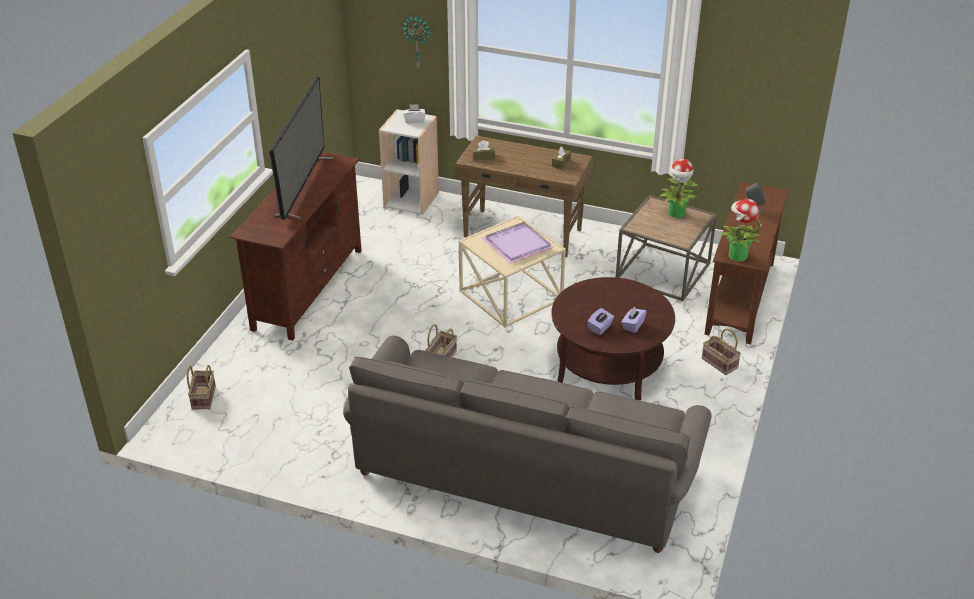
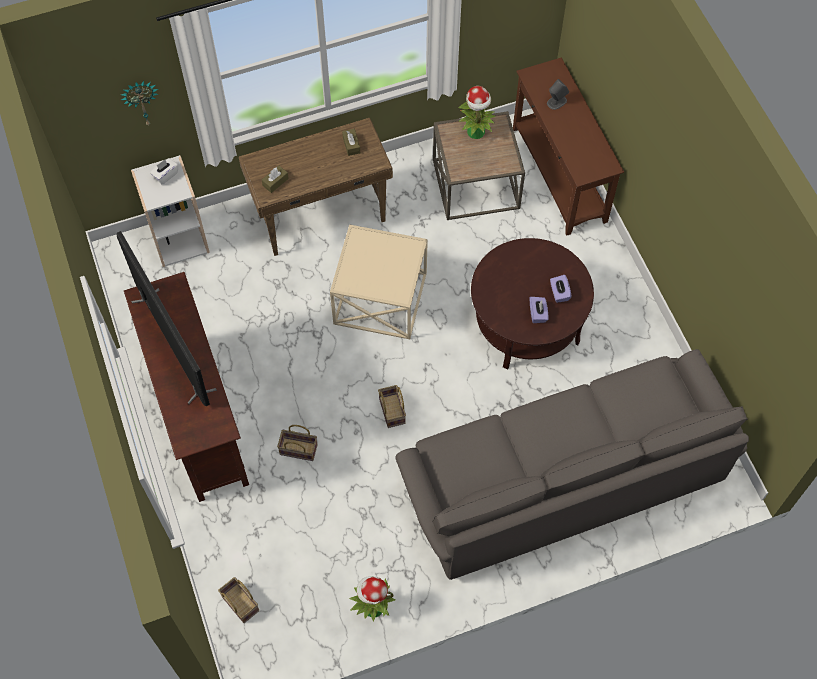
camera: 40 degrees left, 25 degrees up
(517, 245) = (385, 263): purple tray -> none
(718, 363) = (601, 260): basket -> basket (297, 450)
(737, 255) = (590, 168): potted plant -> potted plant (372, 607)

